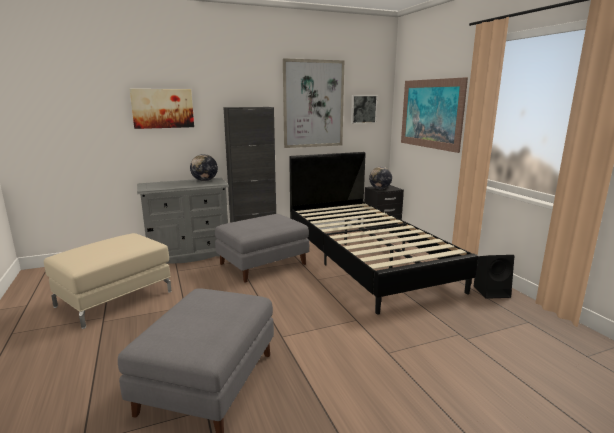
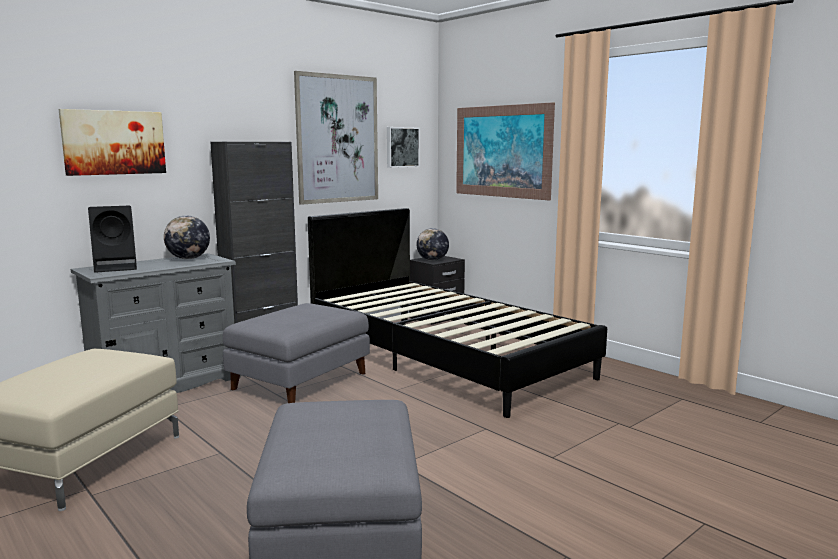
camera: 20 degrees left, 5 degrees down
(492, 291) = (623, 373): black speaker -> black speaker (117, 267)

